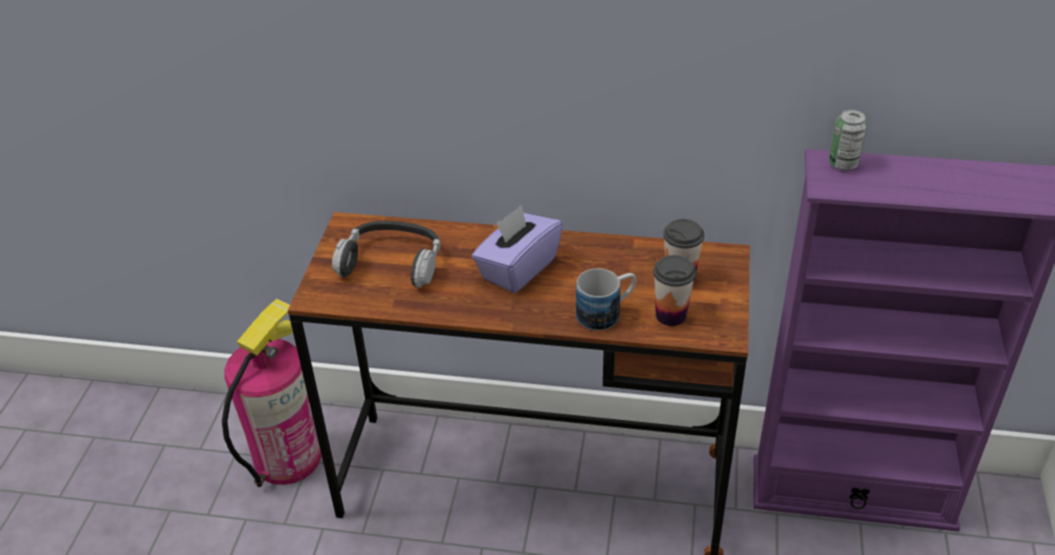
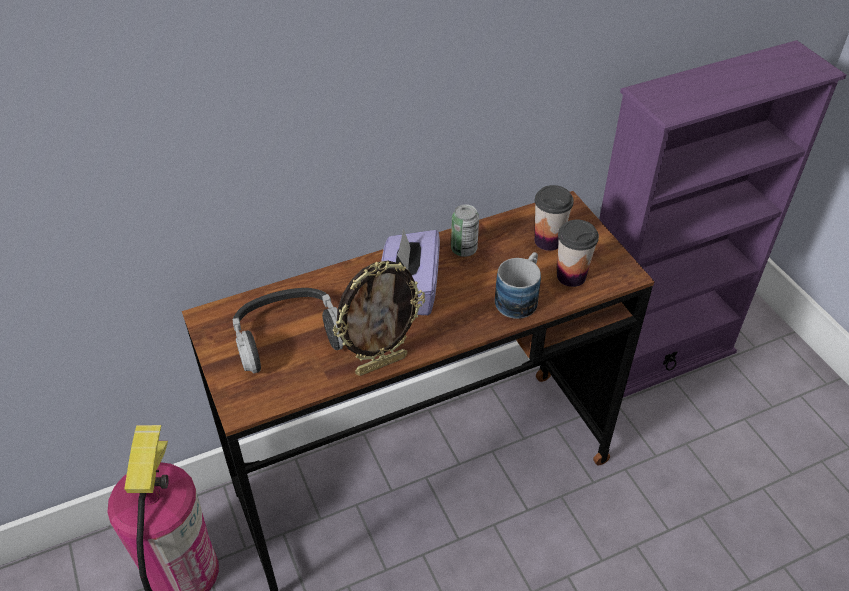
camera: 35 degrees left, 5 degrees up
(441, 313) = (381, 364): none -> picture frame
(843, 164) = (661, 90): can -> can (464, 249)

